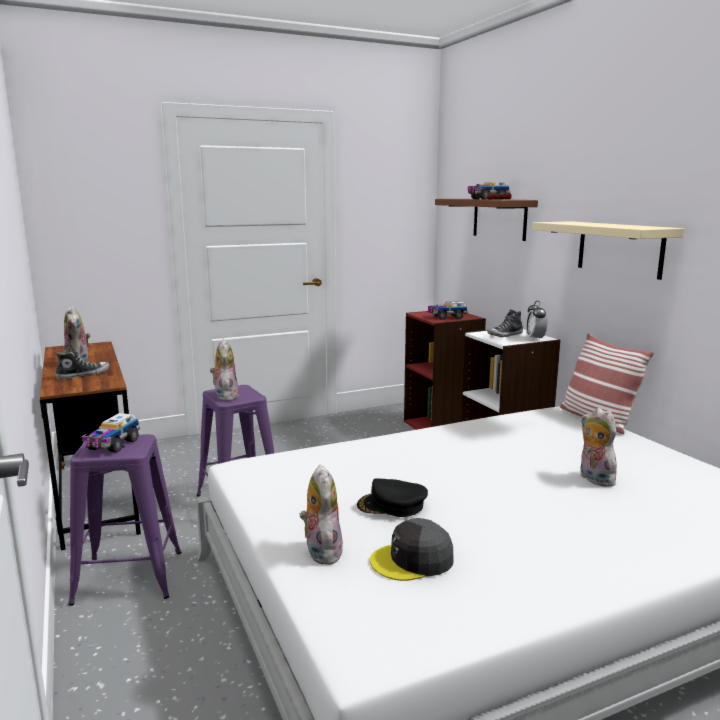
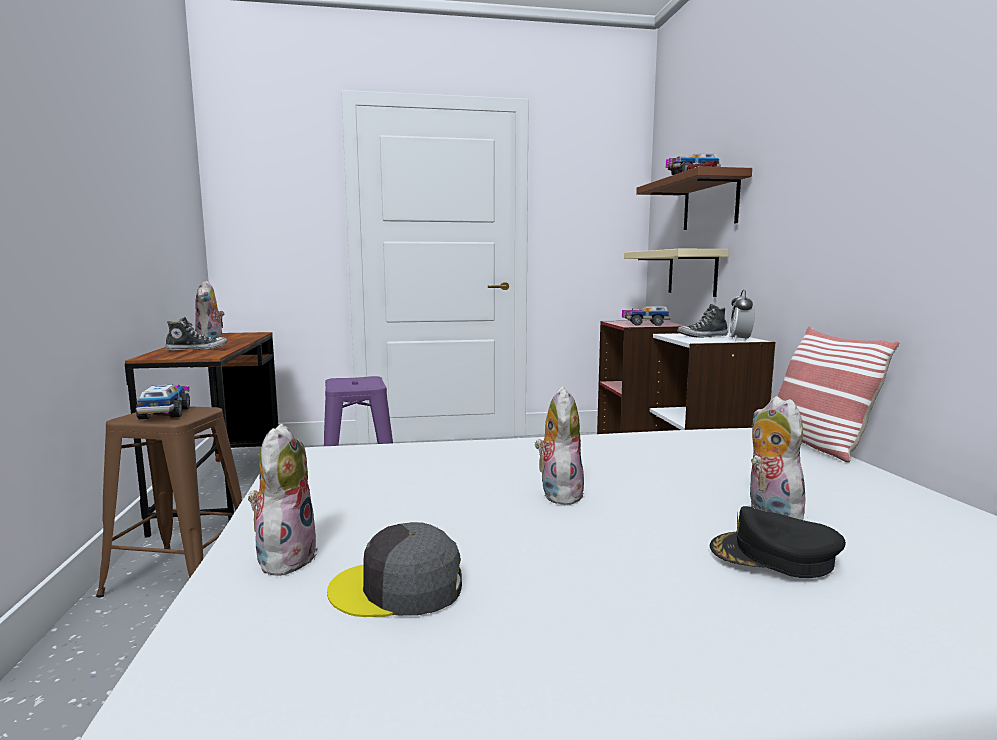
camera: 15 degrees right, 5 degrees down
(112, 445) = (165, 413): toy truck -> toy truck turned 135 degrees clockwise
(128, 577) = (182, 575): purple stool -> brown stool
(225, 396) = (343, 383): plush toy -> plush toy (558, 493)
(392, 505) = (437, 512): black cap -> black cap (773, 556)
(619, 249) = (853, 204): beige shelf -> beige shelf (692, 272)

